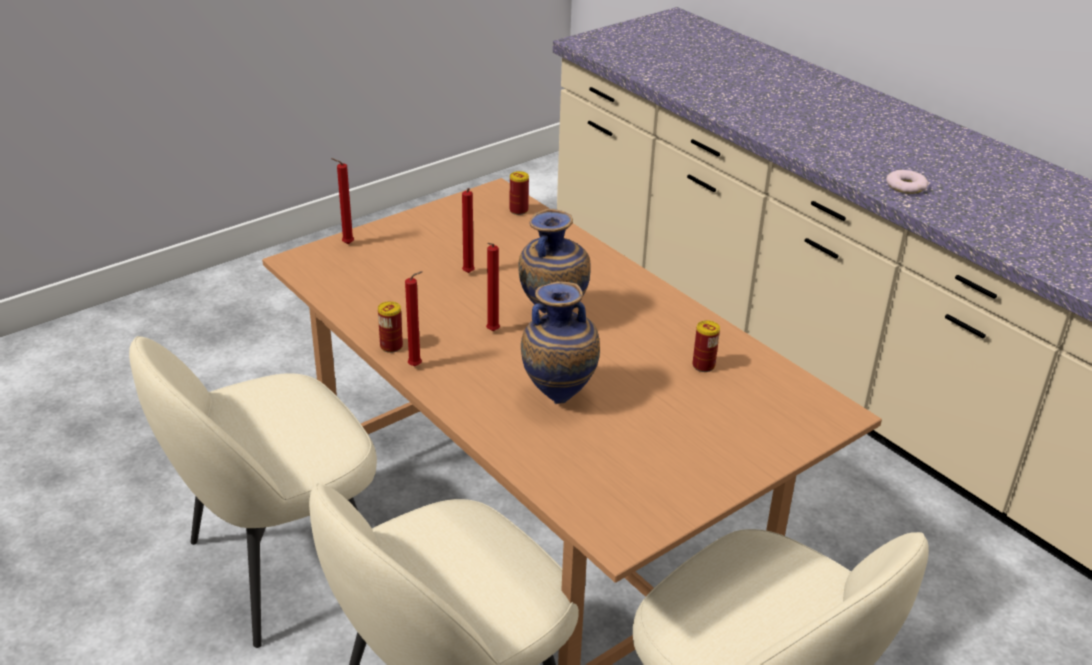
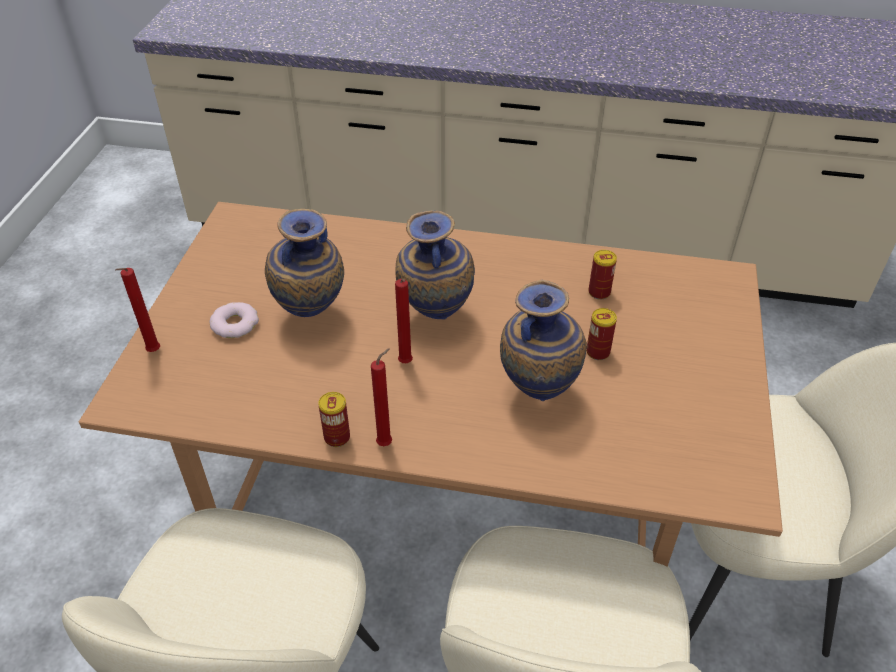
camera: 40 degrees left, 10 degrees up
(468, 274) = (311, 317): red candle -> vase
(518, 210) = (276, 227): can -> can (598, 352)
(906, 186) = (580, 60): donut -> donut (235, 324)

